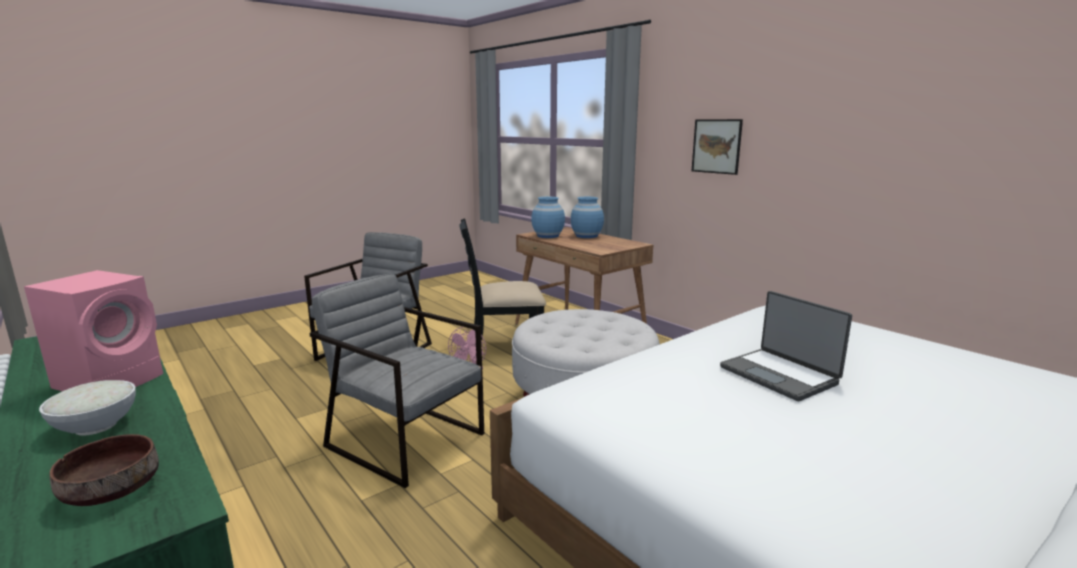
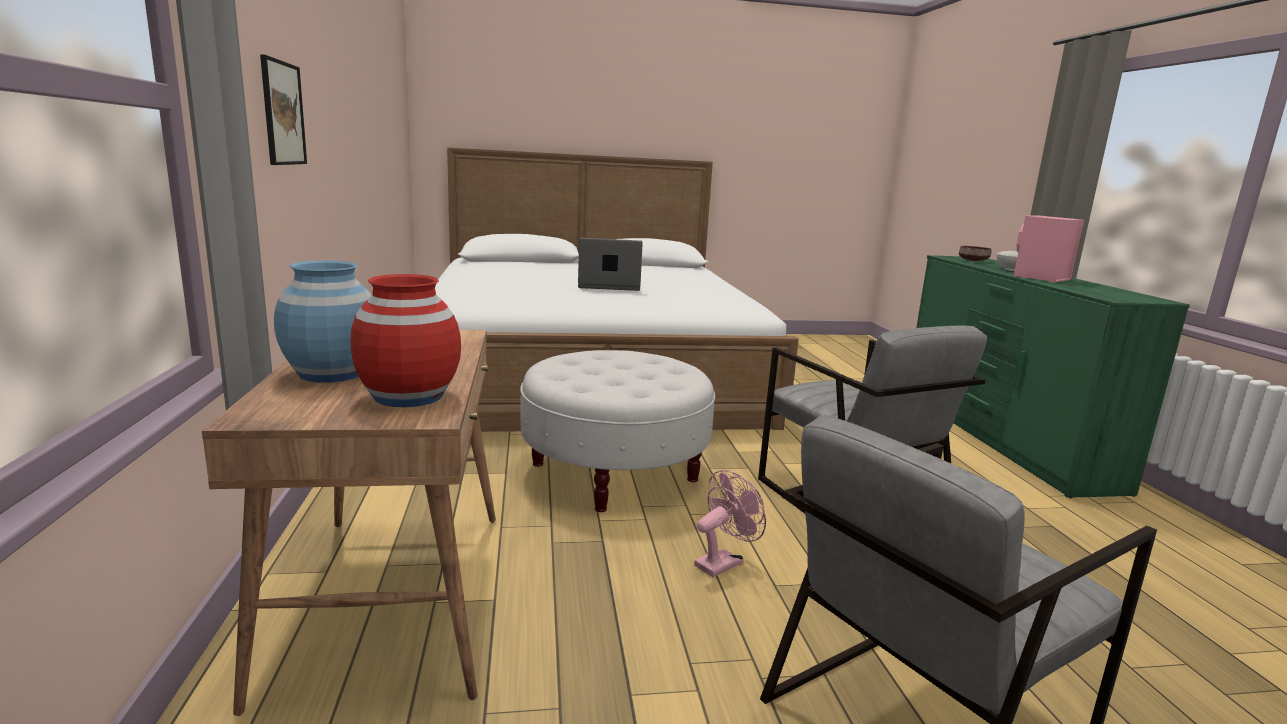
camera: 150 degrees left, 0 degrees up
(504, 348) = (604, 609): black chair -> none
(547, 236) = (409, 396): blue vase -> red vase
(780, 375) = (609, 286): laptop -> laptop turned 90 degrees counterclockwise

